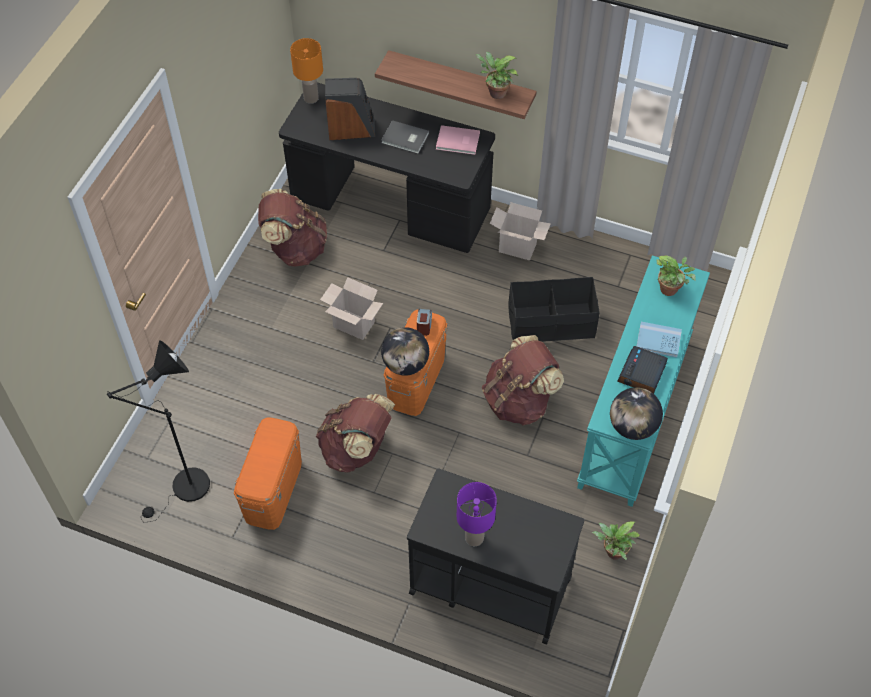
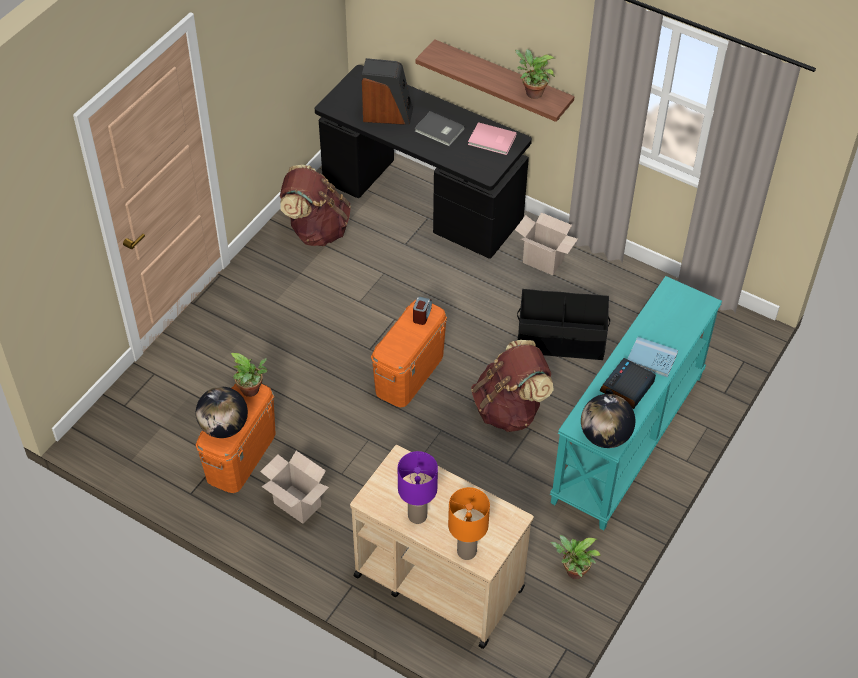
camera: 10 degrees right, 5 degrees down
(185, 490) = (154, 442): black floor lamp -> none
(311, 98) = (354, 80): orange table lamp -> orange table lamp (467, 552)
(352, 325) = (357, 311): cardboard box -> cardboard box (295, 504)
(357, 449) = (333, 430): brown backpack -> none
(405, 364) = (394, 349): globe -> globe (224, 427)
(489, 584) = (438, 581): black cart -> beige cart
(671, 290) = (677, 312): potted plant -> potted plant (252, 391)

